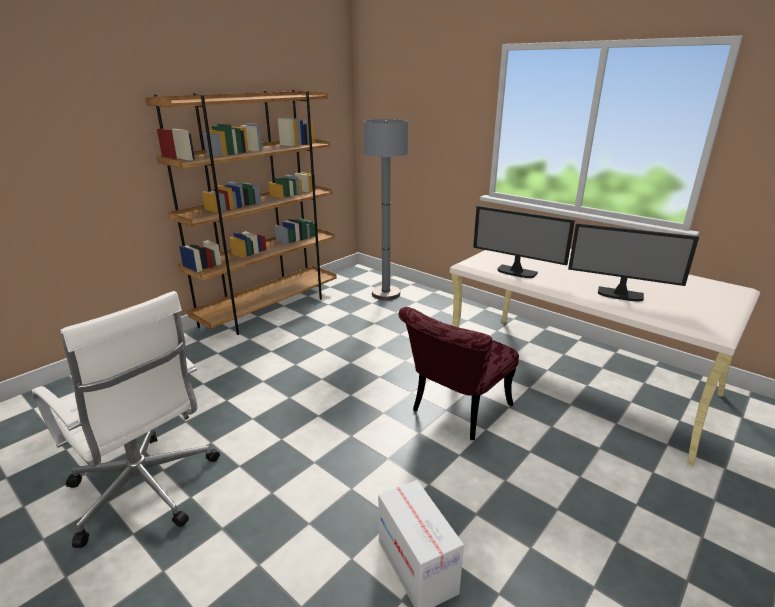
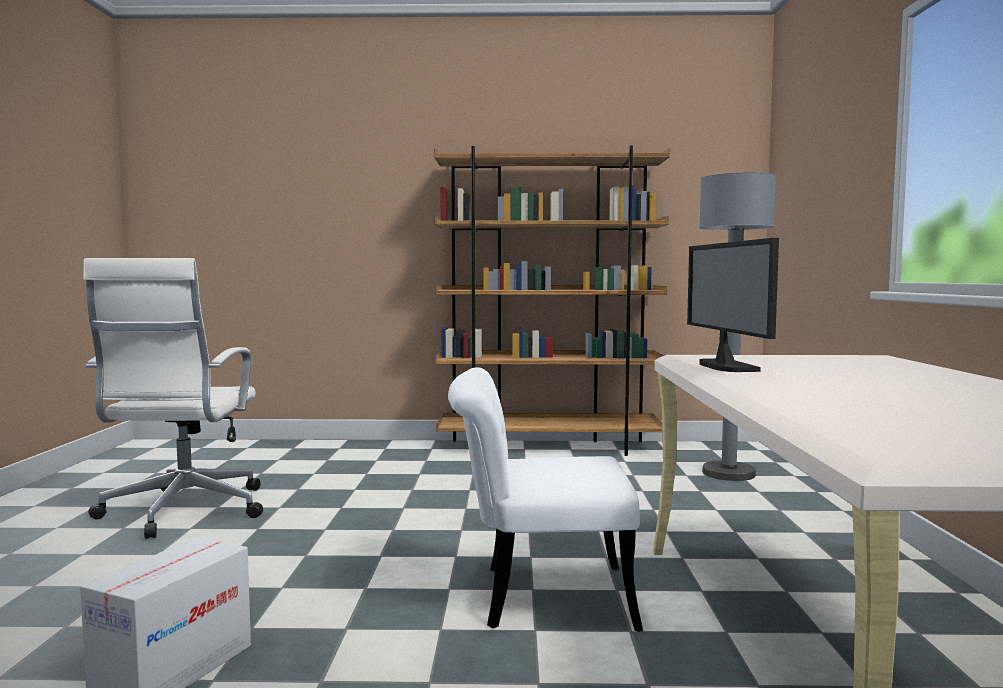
camera: 50 degrees right, 20 degrees down
(455, 412) = (538, 597): red chair -> white chair
(620, 295) = (833, 400): monitor -> none

